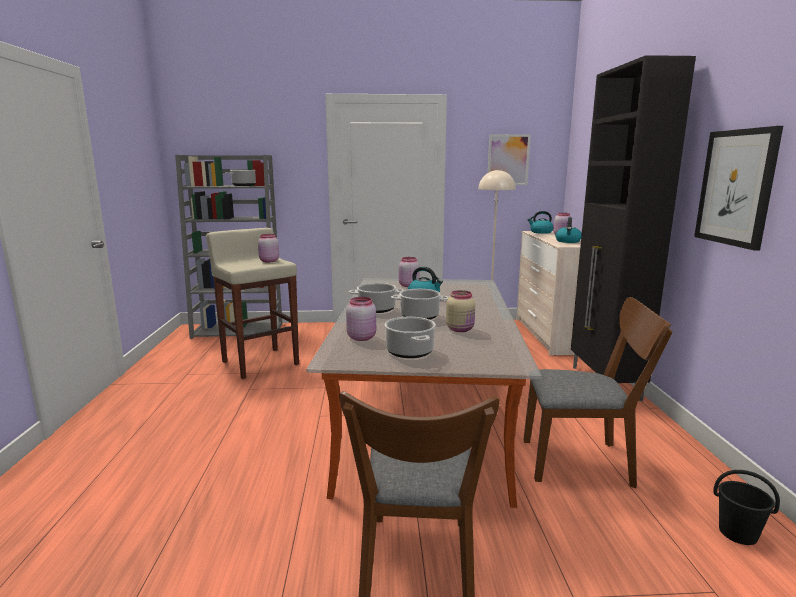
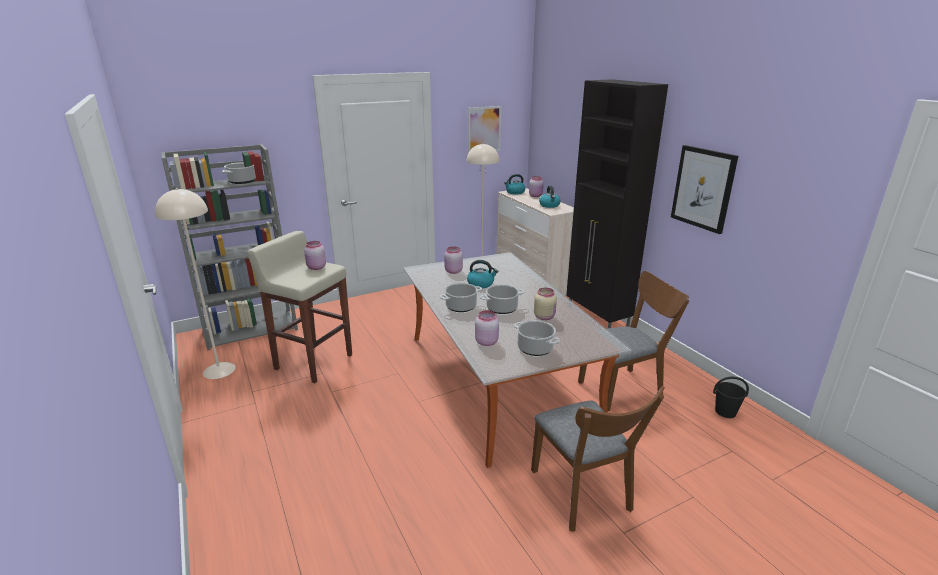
camera: 25 degrees left, 10 degrees up
(181, 354) = (219, 370): none -> beige floor lamp

